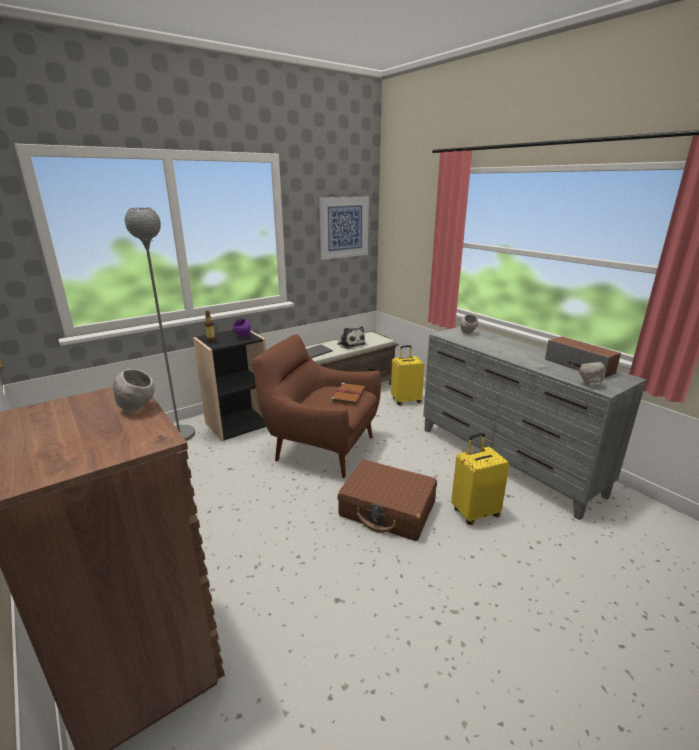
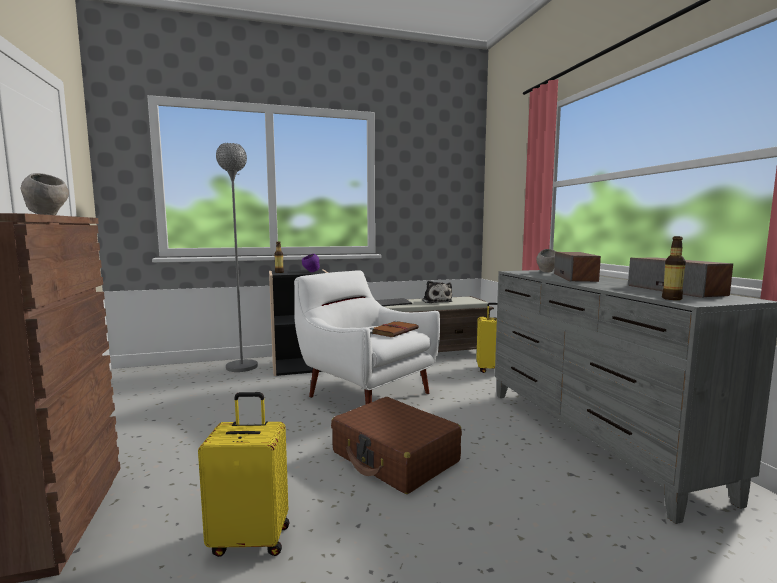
camera: 20 degrees right, 15 degrees down
(320, 447) = (365, 393): brown armchair -> white armchair
(344, 227) = (442, 185): picture -> none
(474, 512) = (508, 482): yellow suitcase -> yellow suitcase (251, 539)
(498, 345) = (575, 277): none -> speaker
(589, 384) = (671, 299): grey bowl -> bottle

